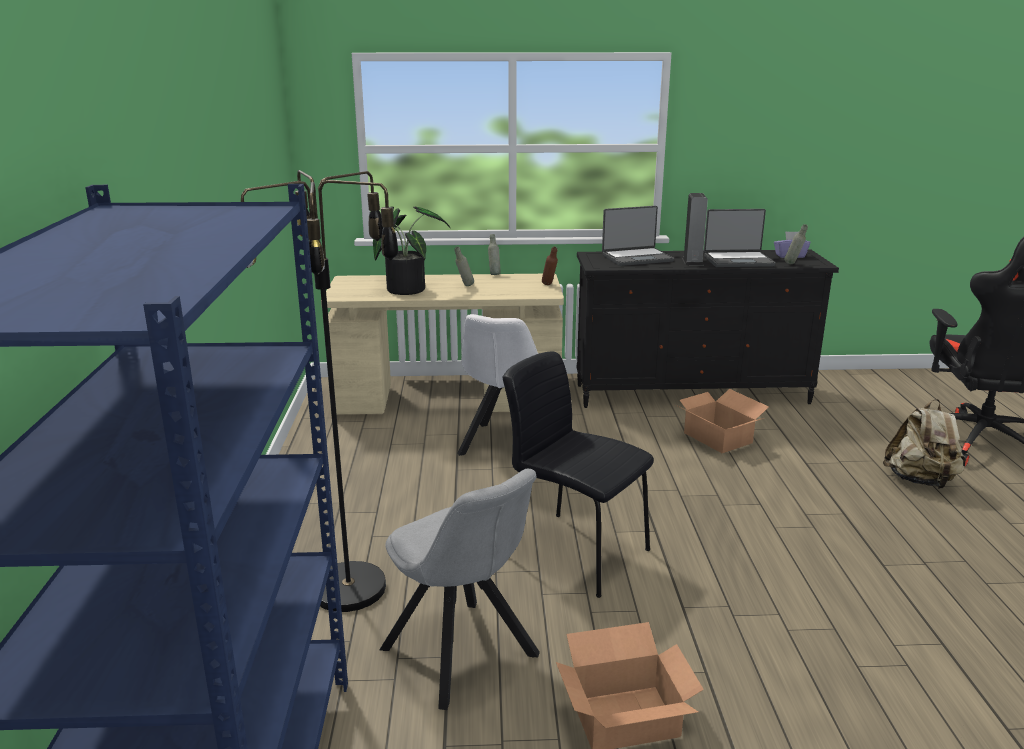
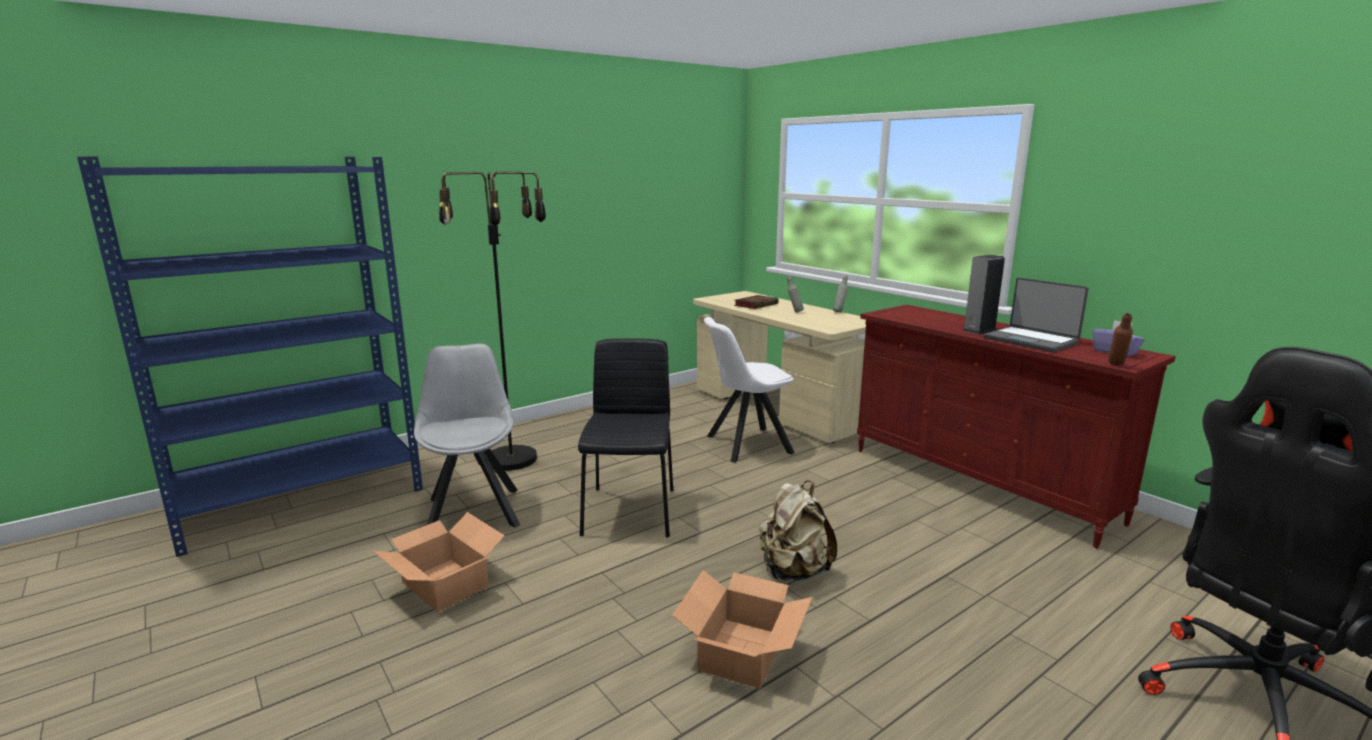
camera: 55 degrees right, 5 degrees down
(406, 288) = (756, 304): potted plant -> book
(462, 654) = (473, 510): grey chair -> grey chair turned 150 degrees clockwise
(549, 285) = (852, 326): brown bottle -> brown bottle (1116, 366)
(636, 258) = (937, 317): laptop -> none
(691, 394) = (979, 484): black dresser -> red dresser
(717, 438) = (911, 518): cardboard box -> cardboard box (740, 652)
(793, 264) = (1084, 357): grey bottle -> none
(920, 481) = (1037, 661): beige backpack -> beige backpack (793, 571)

